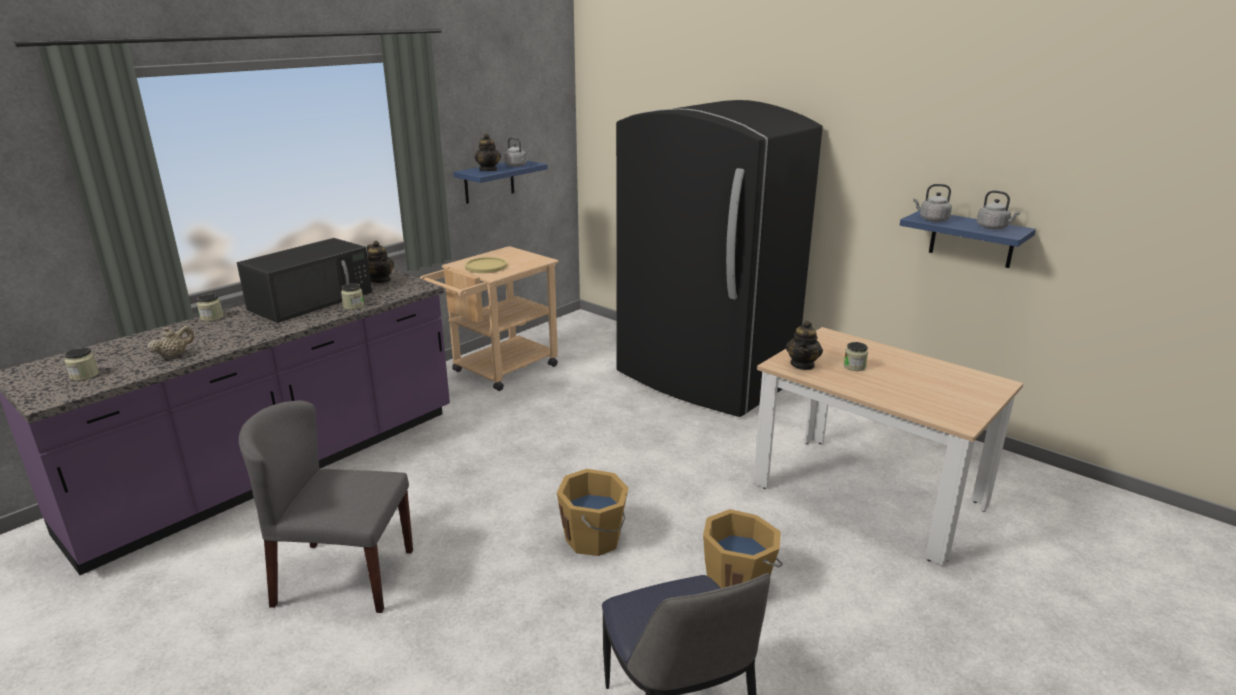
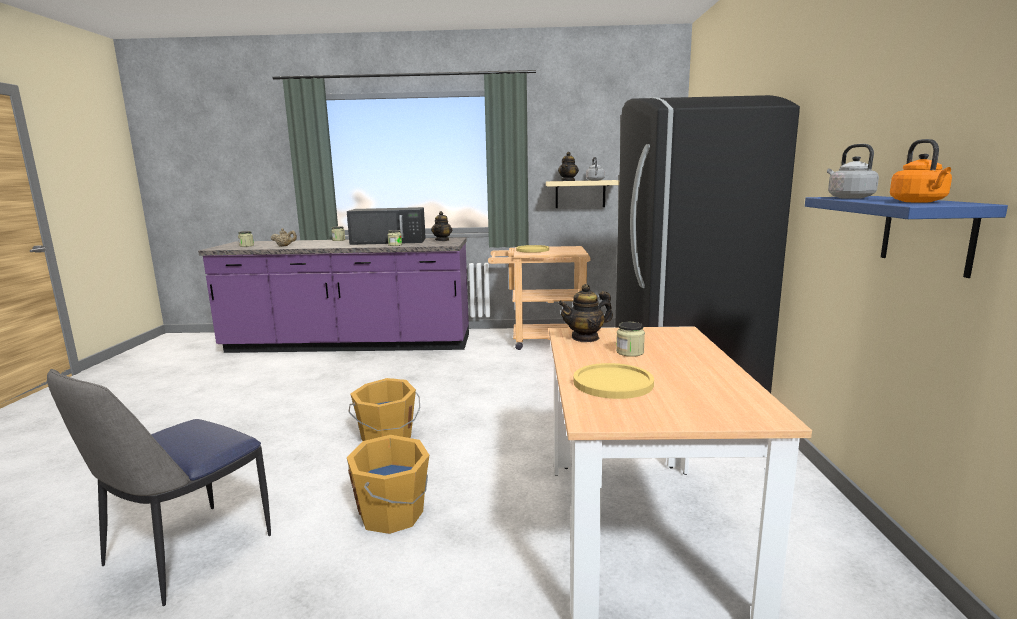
camera: 50 degrees right, 10 degrees down
(343, 577) = (268, 394): grey chair -> none
(489, 181) = (580, 194): blue shelf -> beige shelf
(908, 395) = (613, 383): none -> yellow plate
(993, 227) = (919, 202): grey kettle -> orange kettle

